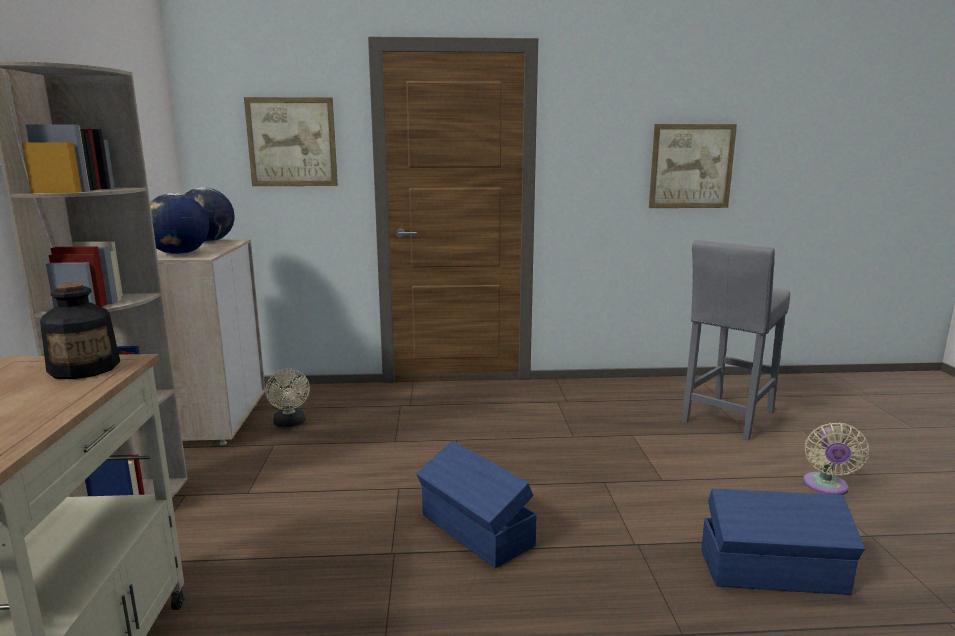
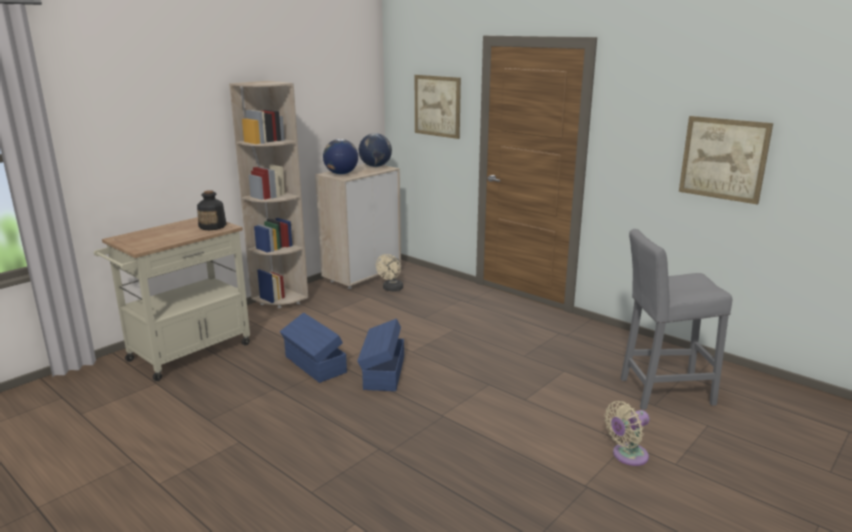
camera: 45 degrees right, 5 degrees up
(774, 573) = (483, 463): blue storage box -> blue storage box (314, 365)

